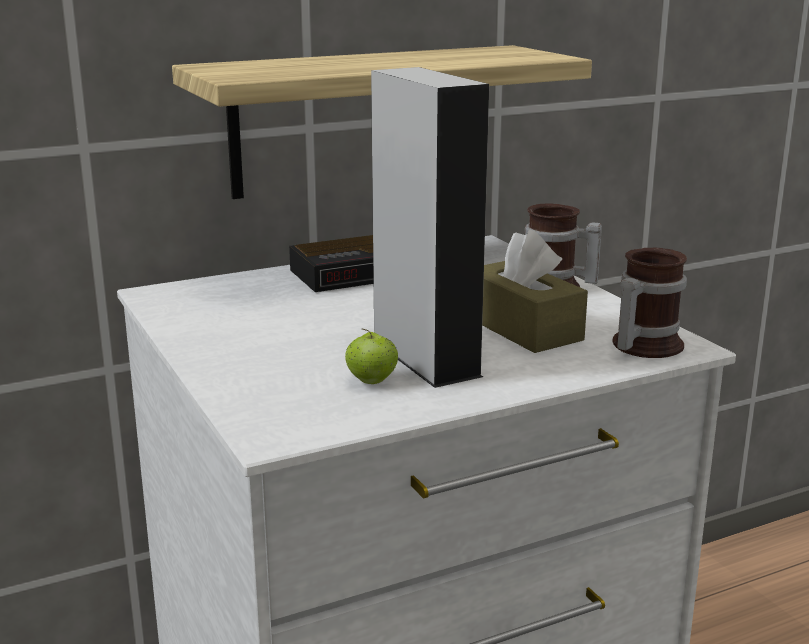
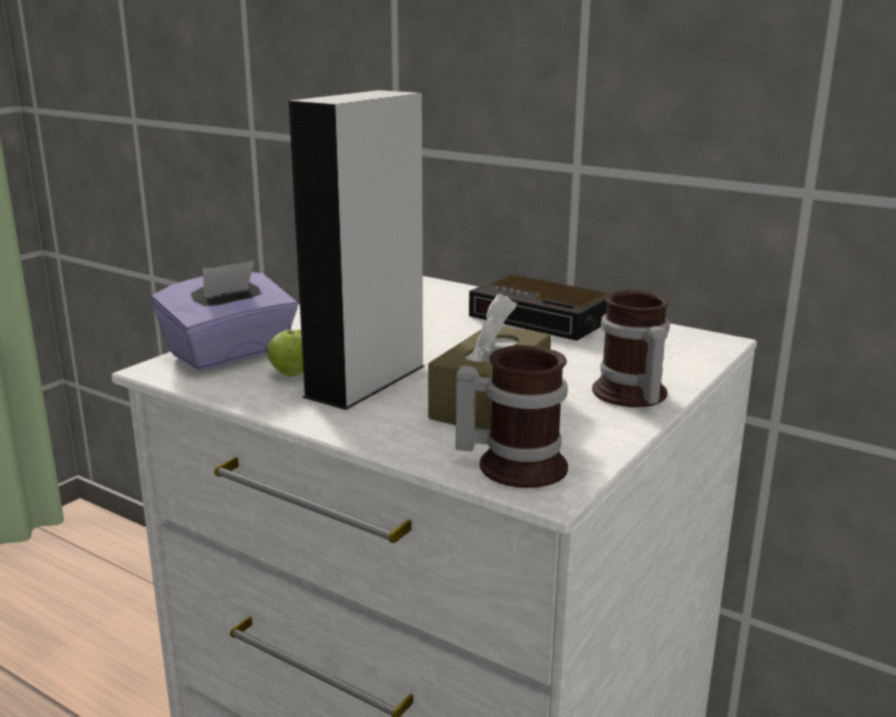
camera: 60 degrees right, 0 degrees up
(274, 398) = (231, 353): none -> purple tissue box
(356, 120) = (617, 168): shelf -> none

